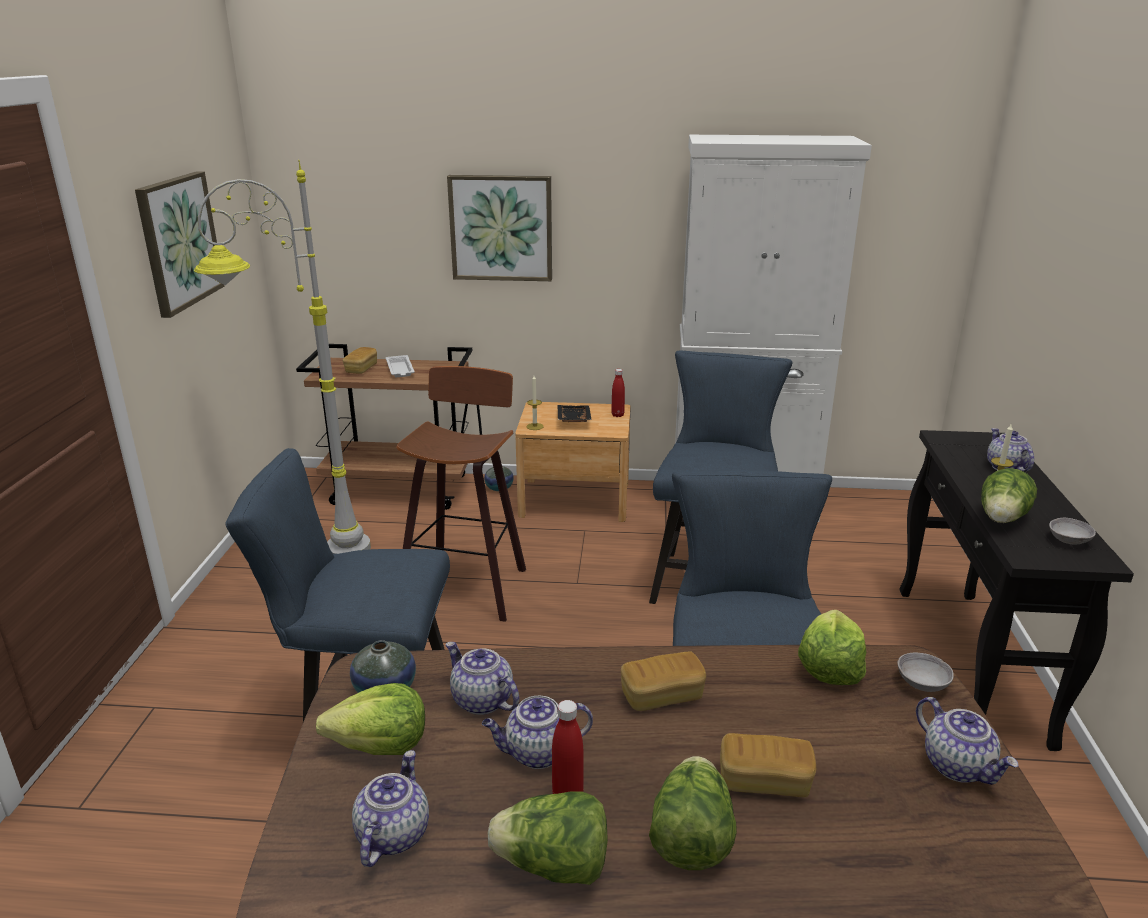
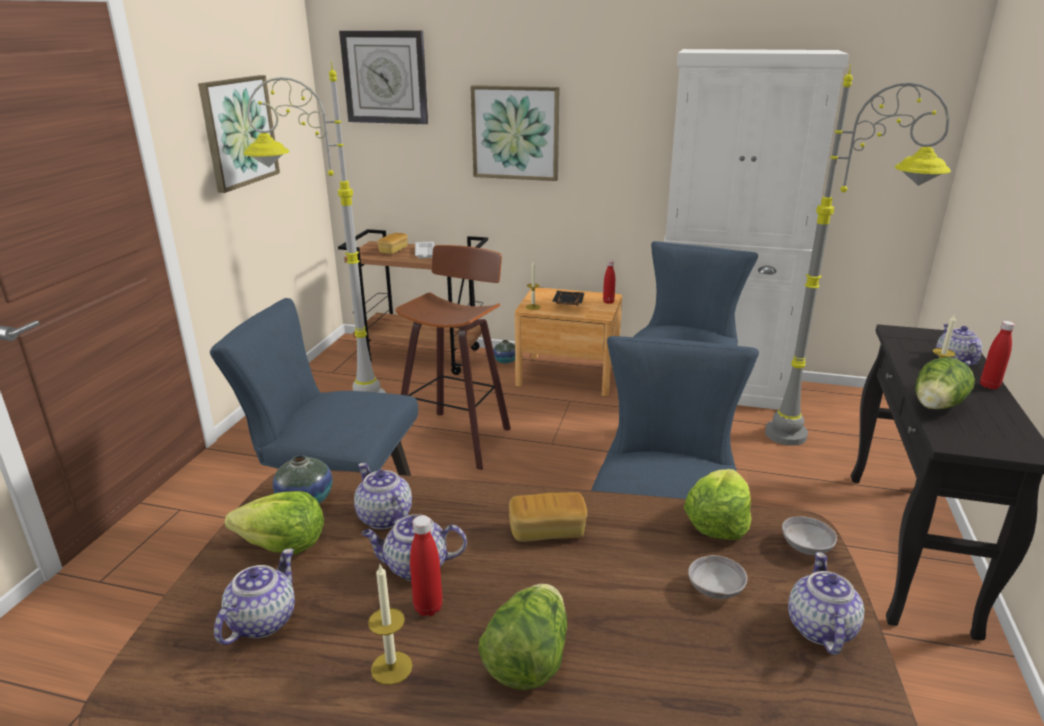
camera: 10 degrees right, 0 degrees up
(341, 166) = (385, 77): none -> wall clock
(553, 866) = (391, 668): lettuce -> candle
(764, 781) = (618, 617): bread -> none
(863, 554) = (822, 442): none -> grey floor lamp
(958, 766) = (819, 627): teapot -> teapot turned 150 degrees counterclockwise
(1045, 492) = (989, 386): none -> red bottle
(1068, 540) = (1001, 431): grey bowl -> grey bowl (715, 589)

